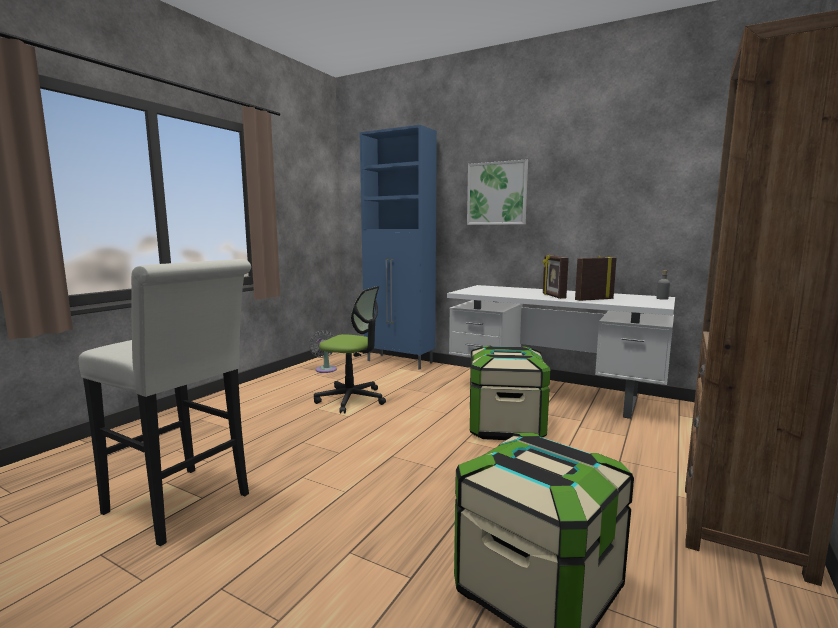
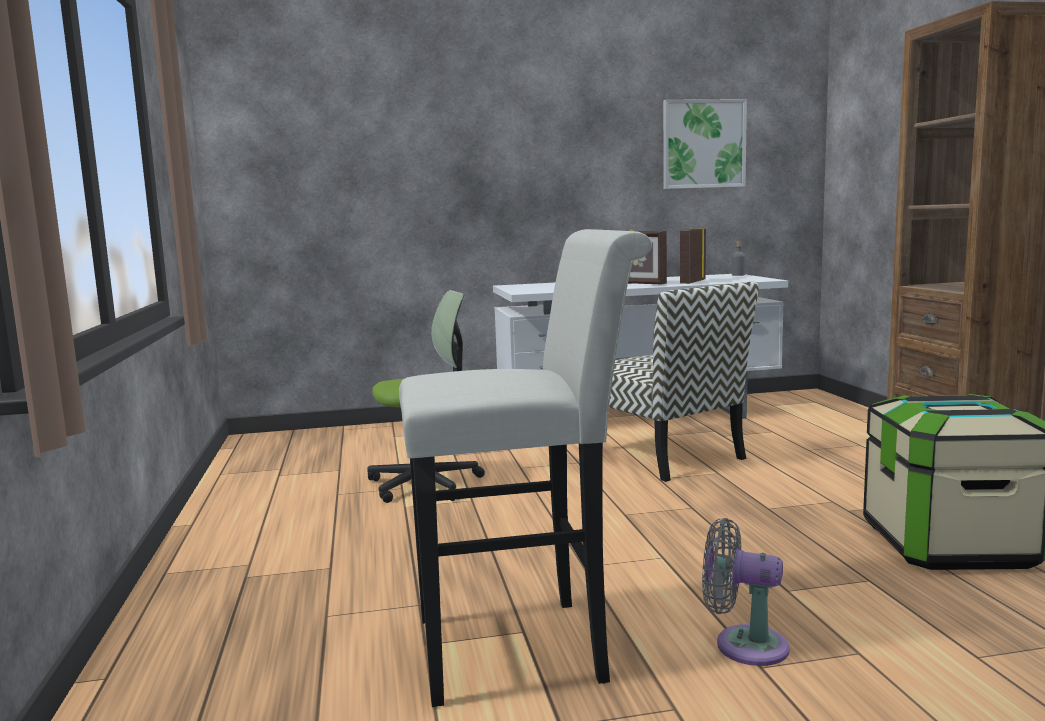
camera: 40 degrees left, 0 degrees up
(325, 369) = (278, 465): grey fan -> grey fan (743, 645)
(400, 362) = (374, 430): blue cabinet -> none
(497, 193) = (511, 148): picture -> picture (703, 144)
(505, 427) = (665, 456): storage box -> chair

